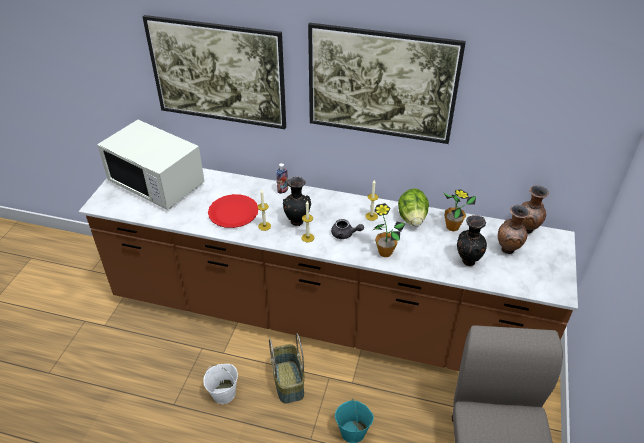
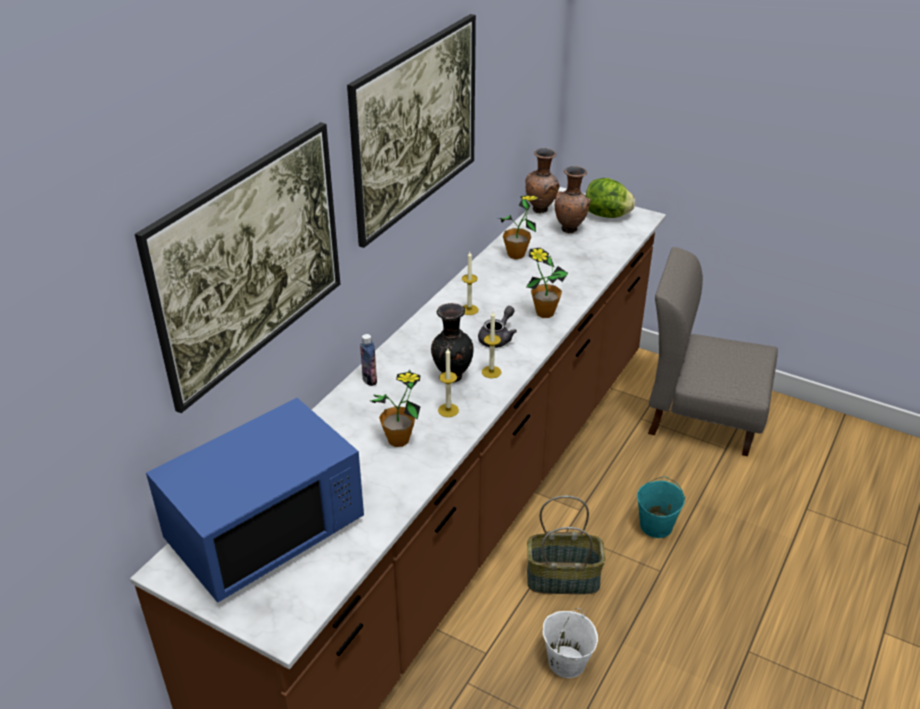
camera: 75 degrees left, 5 degrees down
(157, 184) = (266, 531): white microwave -> blue microwave
(233, 212) = (398, 440): red plate -> potted plant
(412, 218) = (488, 279): lettuce -> lettuce (607, 215)
(467, 261) = (579, 259): black vase -> none

